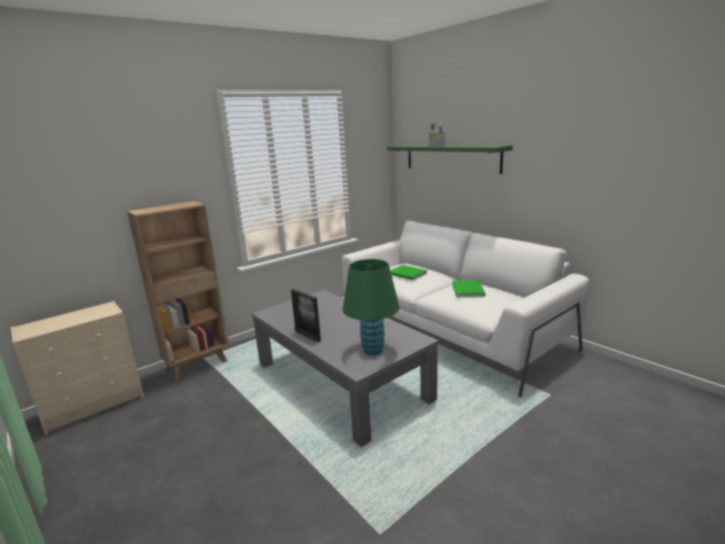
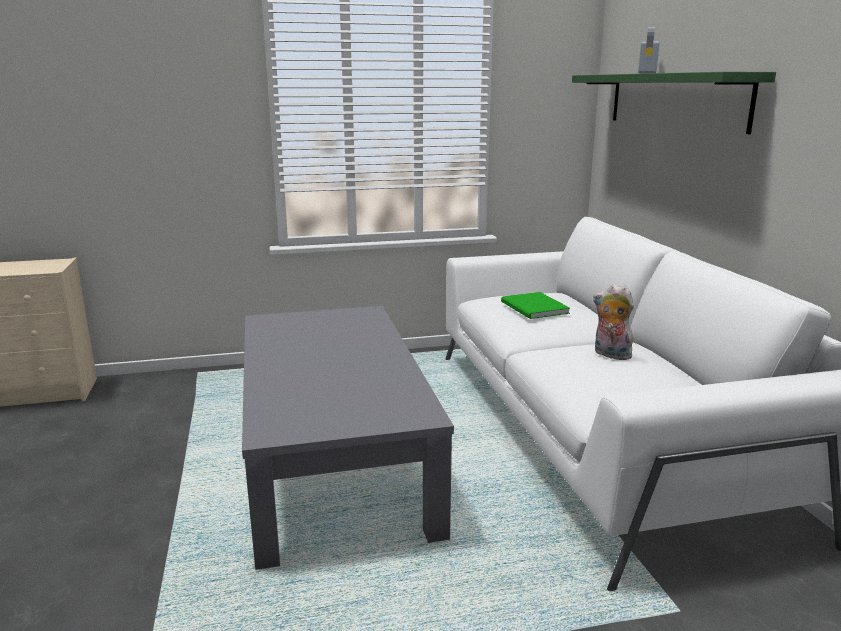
camera: 25 degrees right, 0 degrees up
(198, 364) = (183, 379): brown bookcase -> none
(307, 336) = (270, 364): picture frame -> none
(373, 350) = (329, 411): green table lamp -> none
(468, 289) = (610, 355): green book -> plush toy

